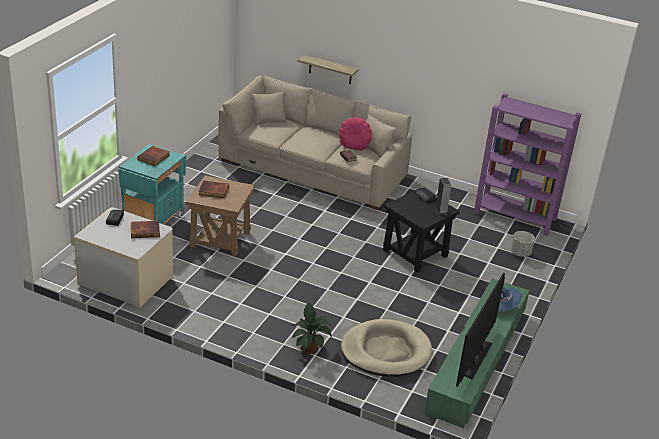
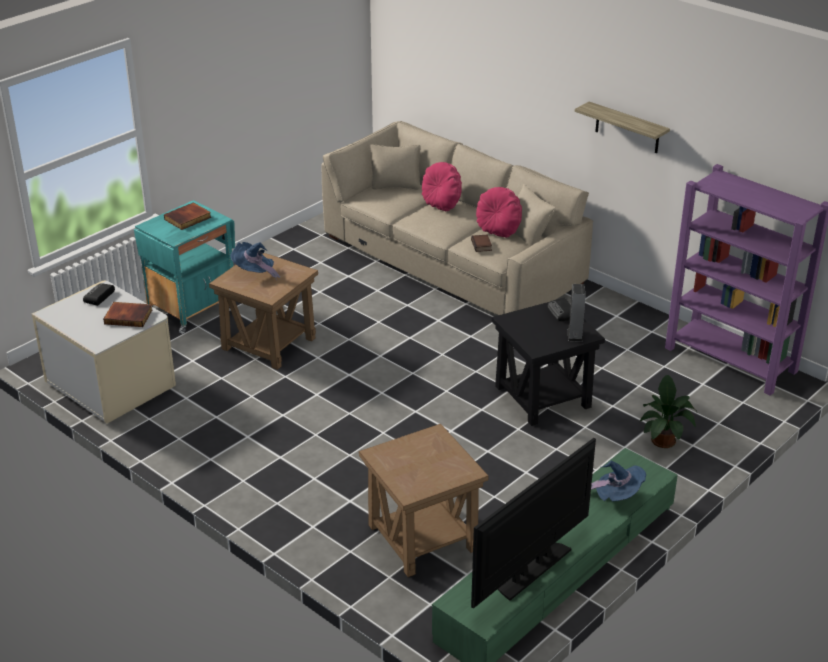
camera: 20 degrees right, 0 degrees up
(213, 191) = (254, 273): book -> blue hat
(307, 132) = (441, 205): none -> pink pillow
(310, 347) = (312, 514): potted plant -> potted plant (664, 439)
(330, 69) = (487, 117): shelf -> shelf (627, 128)
(385, 351) = (421, 537): beige dog bed -> brown side table
(520, 253) = (712, 417): grey planter -> none

